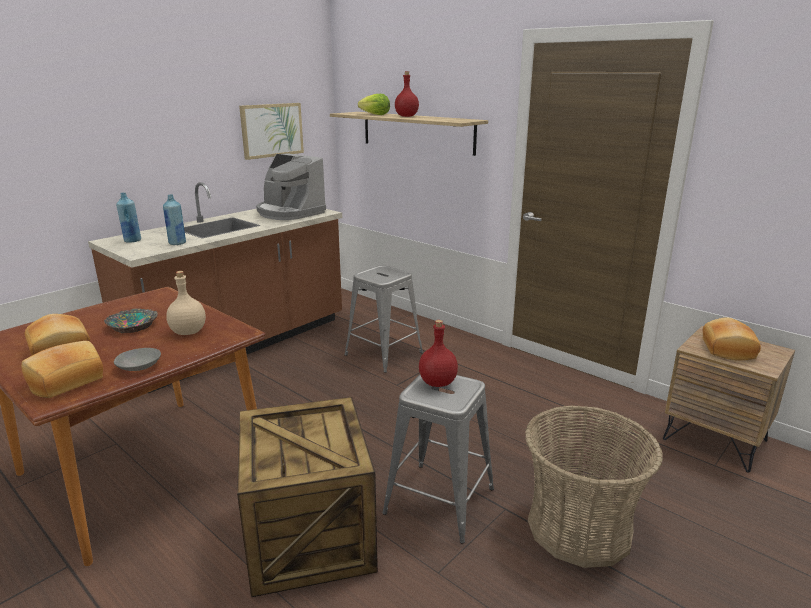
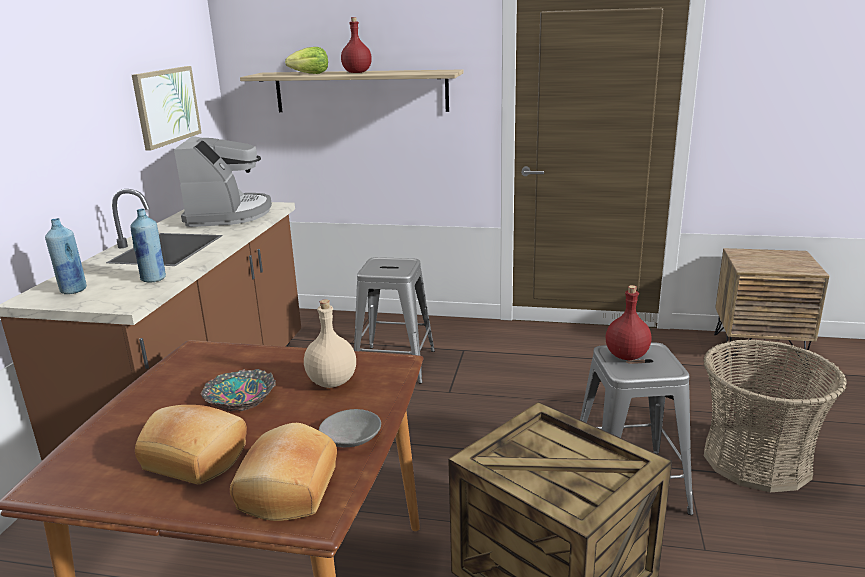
camera: 30 degrees left, 0 degrees up
(289, 213) = (228, 214): coffee machine -> coffee machine turned 105 degrees counterclockwise
(726, 349) = (768, 262): bread -> none

